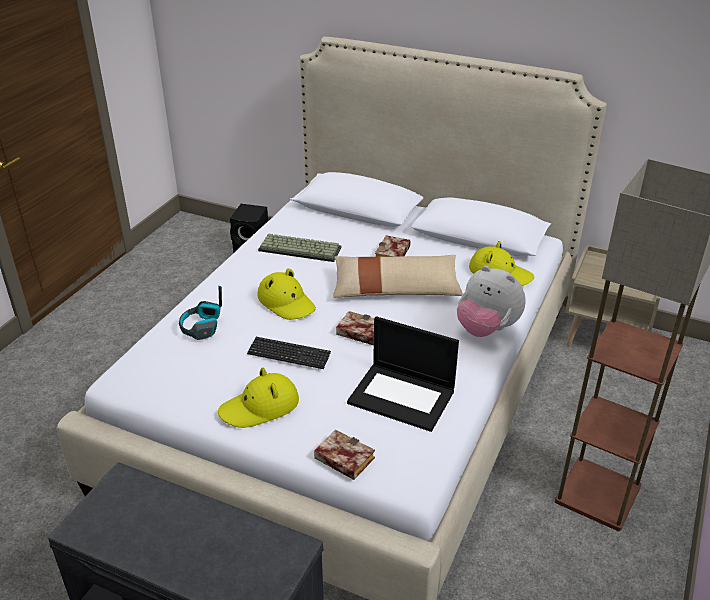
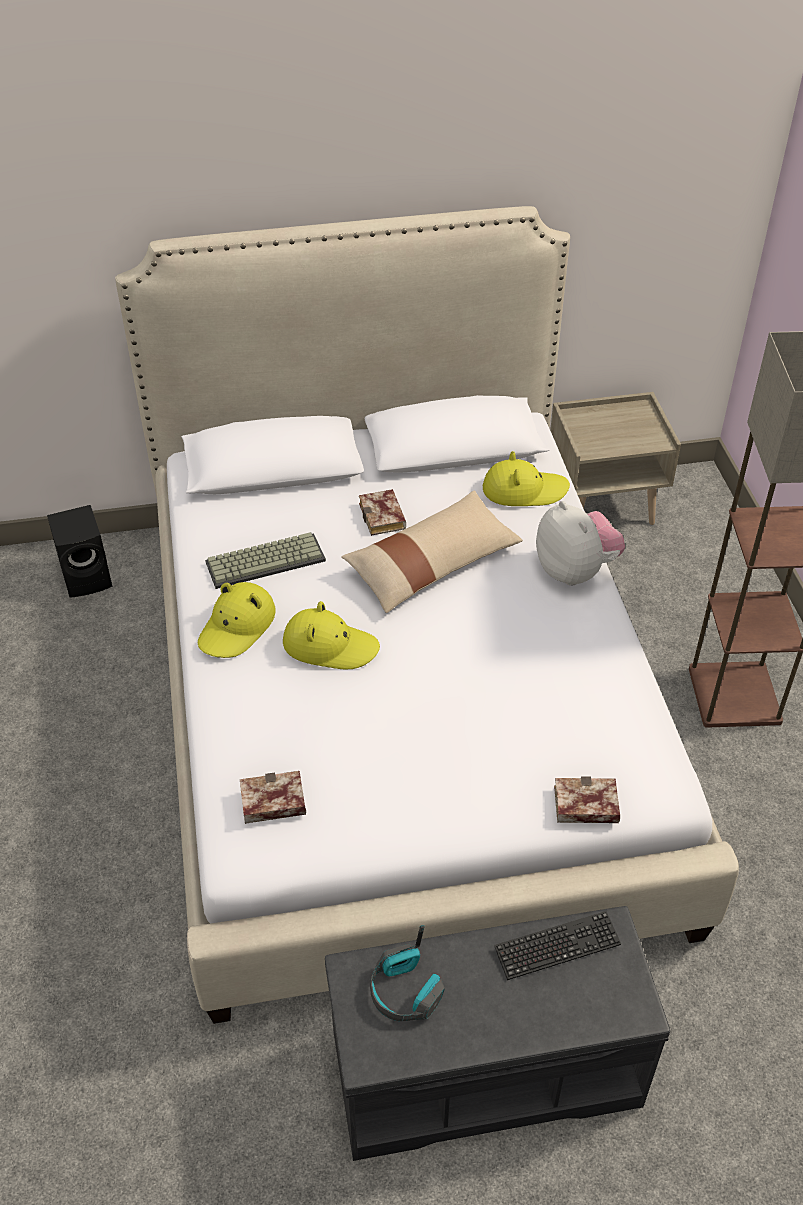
camera: 35 degrees left, 10 degrees up
(202, 327) = (266, 732): headphones -> headphones (405, 992)
(260, 407) = (440, 796): yellow hat -> yellow hat (237, 627)
(289, 354) = (405, 713): keyboard -> keyboard (557, 946)
(358, 332) = (450, 644): book -> book (270, 804)
(403, 396) = (571, 699): laptop -> none
(486, 329) = (575, 571): plush toy -> plush toy turned 120 degrees counterclockwise

